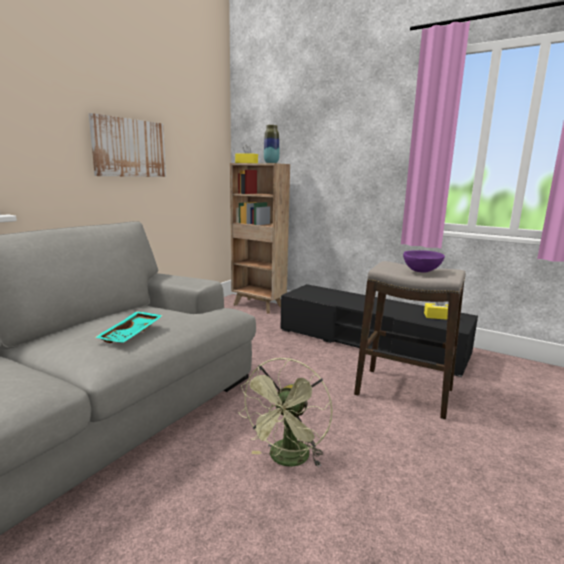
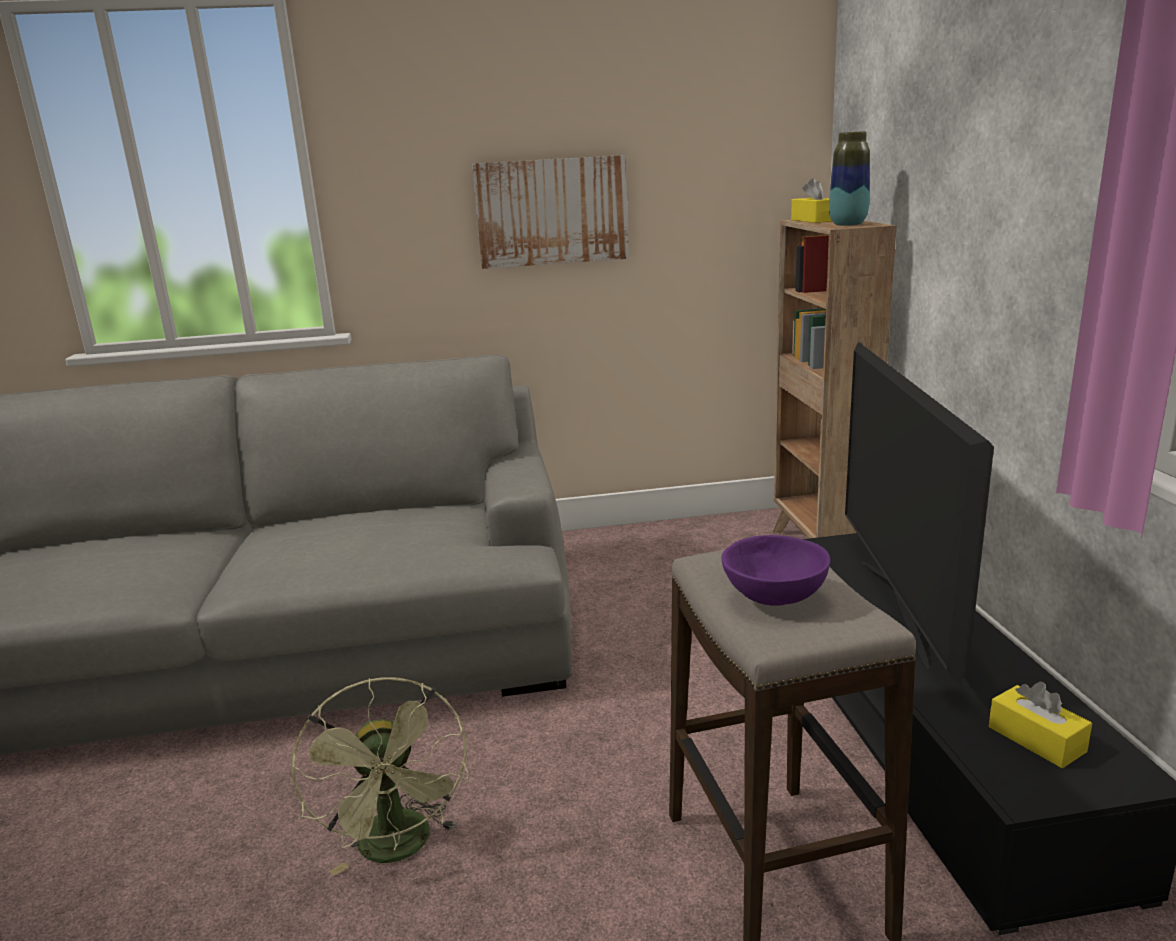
camera: 50 degrees right, 5 degrees up
(132, 334) = (325, 554): turquoise tray -> none
(287, 460) = (400, 849): green fan -> green fan turned 90 degrees counterclockwise
(353, 301) = (895, 609): none -> television

